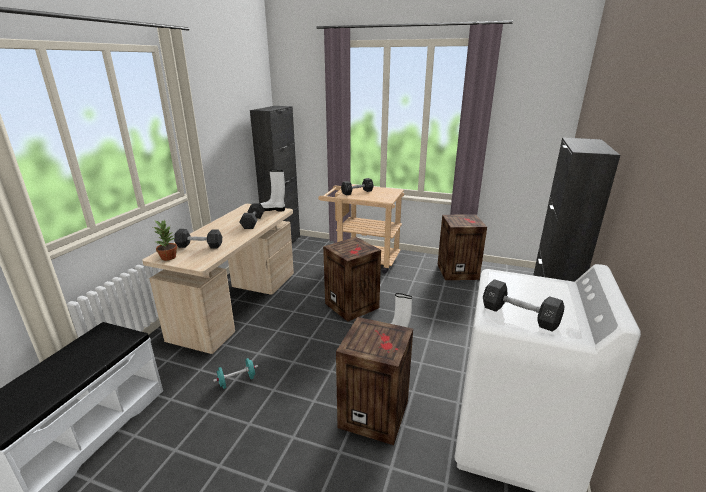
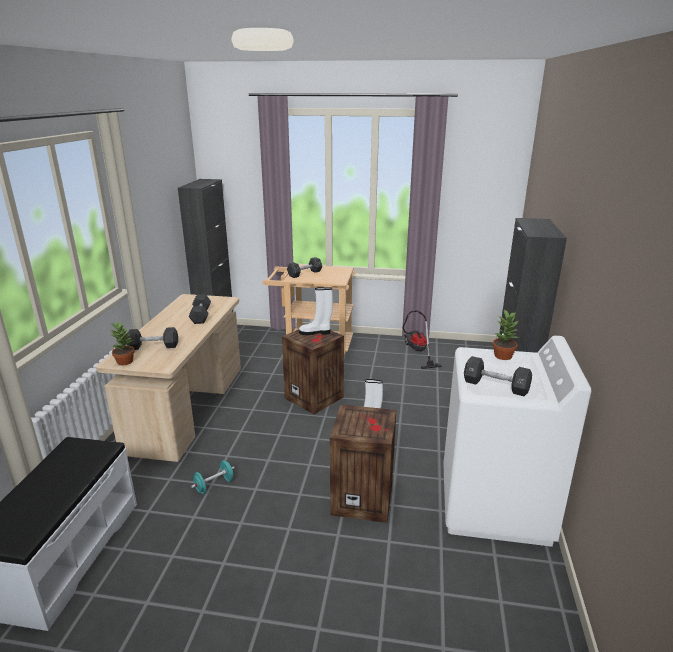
camera: 10 degrees left, 0 degrees up
(273, 209) = (216, 299): white boot -> white boot (316, 332)
(458, 271) = (417, 351): crate -> vacuum cleaner
(534, 282) = (503, 356): none -> potted plant

